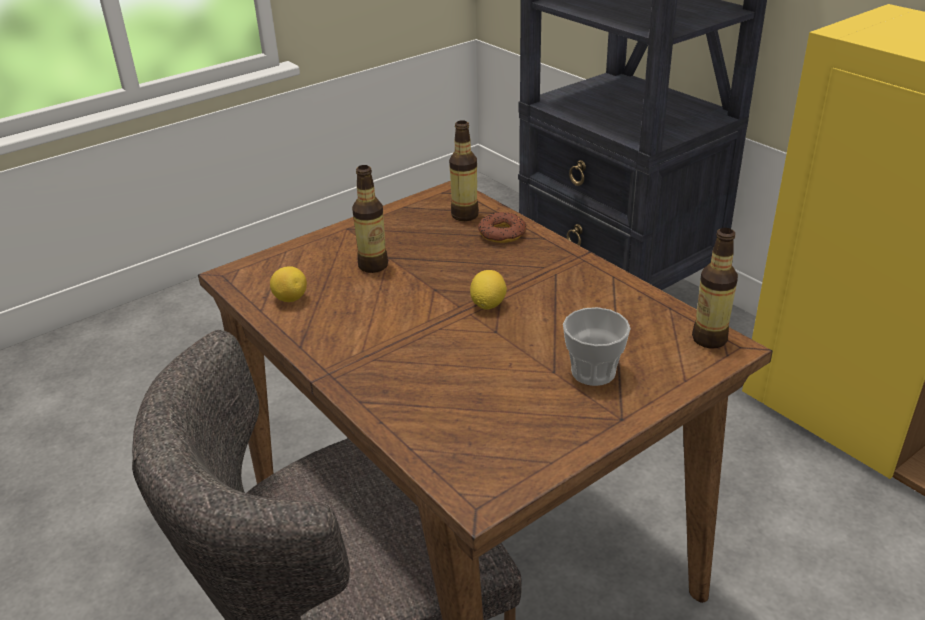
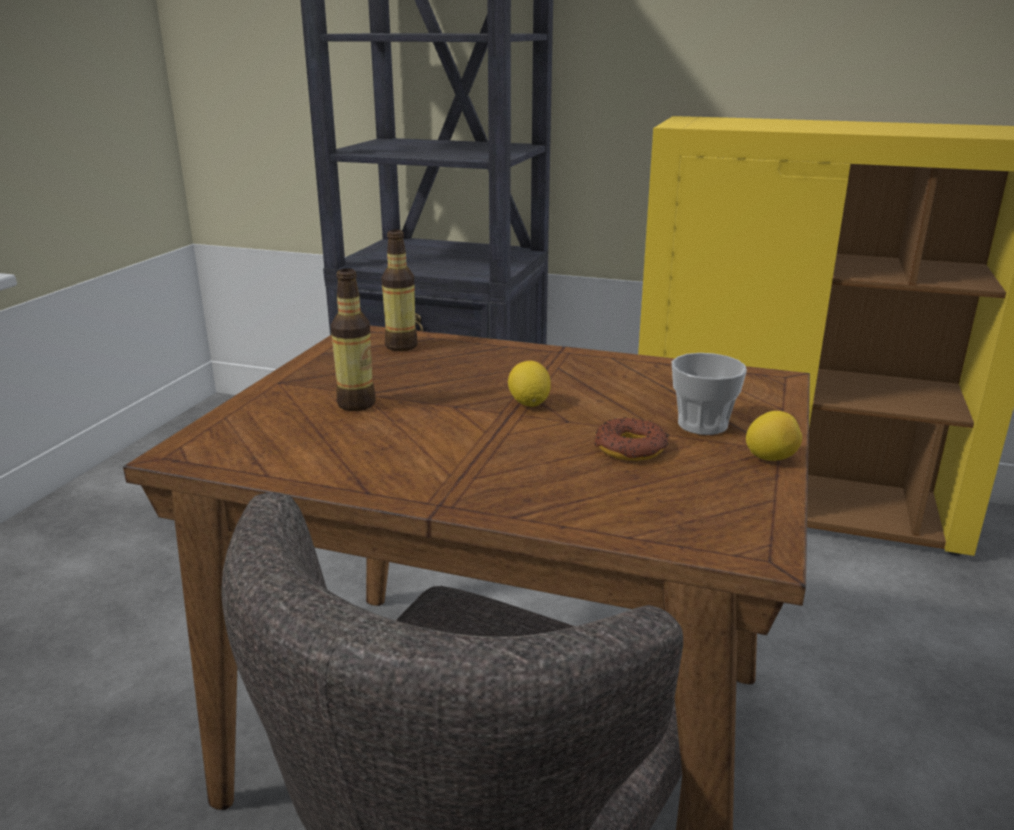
camera: 35 degrees left, 10 degrees down
(290, 299) = (293, 455): lemon -> lemon (770, 458)
(501, 233) = (460, 351): donut -> donut (630, 448)
(709, 339) = (755, 378): bottle -> none

